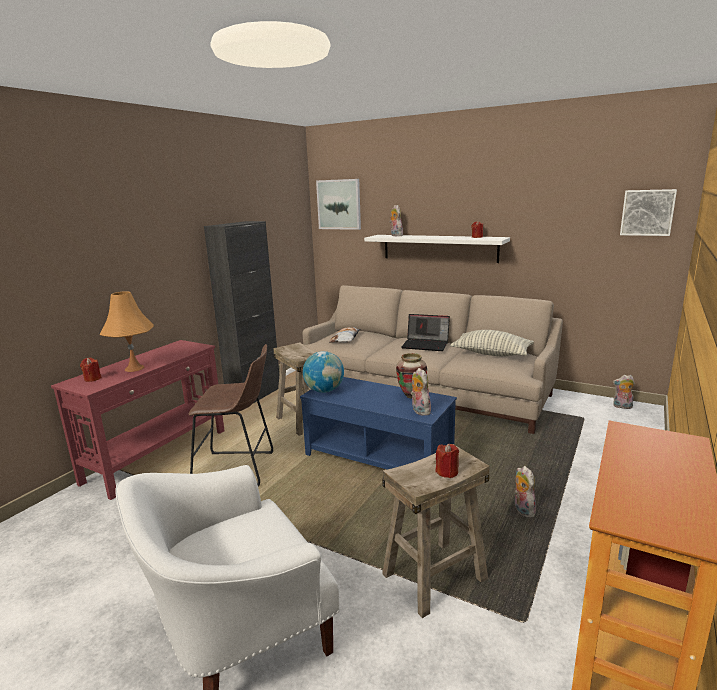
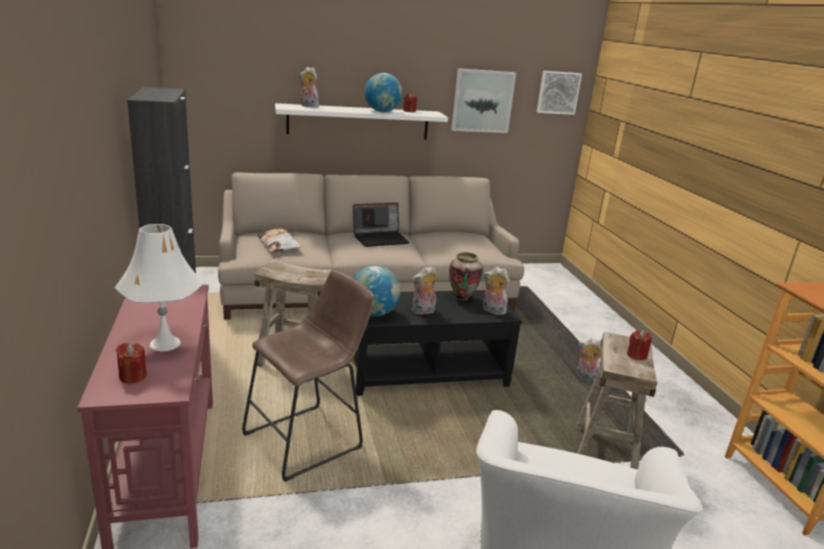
camera: 45 degrees left, 5 degrees up
(134, 368) = (164, 344): orange table lamp -> white table lamp
(339, 204) = (213, 58): picture -> picture (482, 101)
(379, 456) = (426, 372): blue coffee table -> black coffee table
(448, 238) = (382, 111): none -> globe
(491, 354) = (452, 239): pillow -> none
(622, 407) = (538, 270): plush toy -> plush toy (423, 312)

